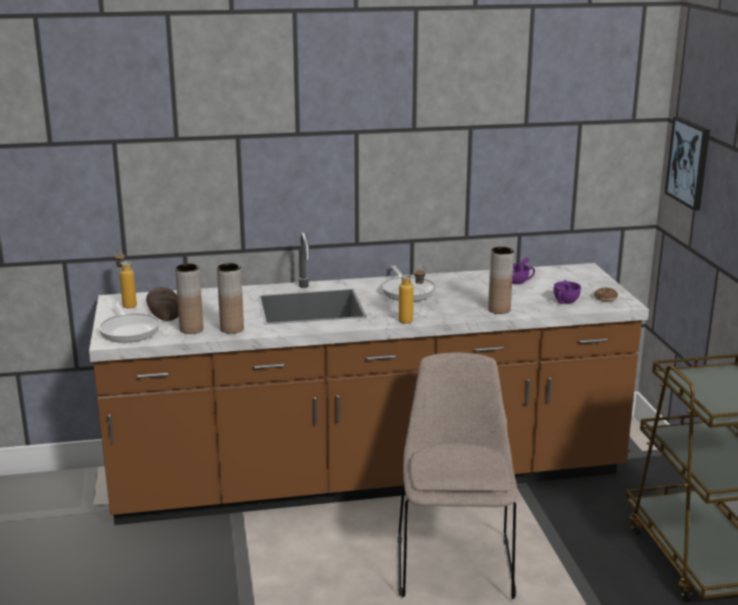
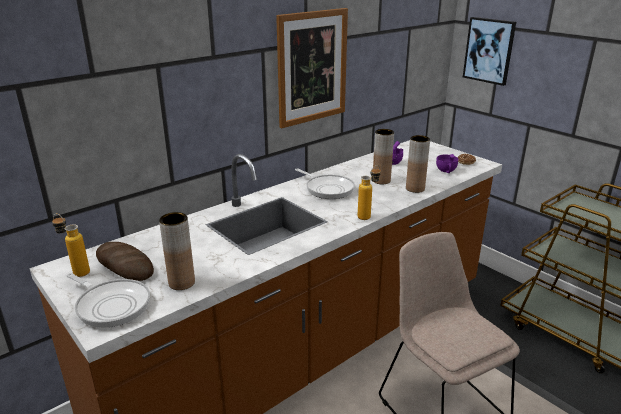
camera: 30 degrees left, 5 degrees up
(232, 329) = (223, 270): brown vase -> brown vase (381, 180)
(420, 156) = (312, 67): none -> picture

